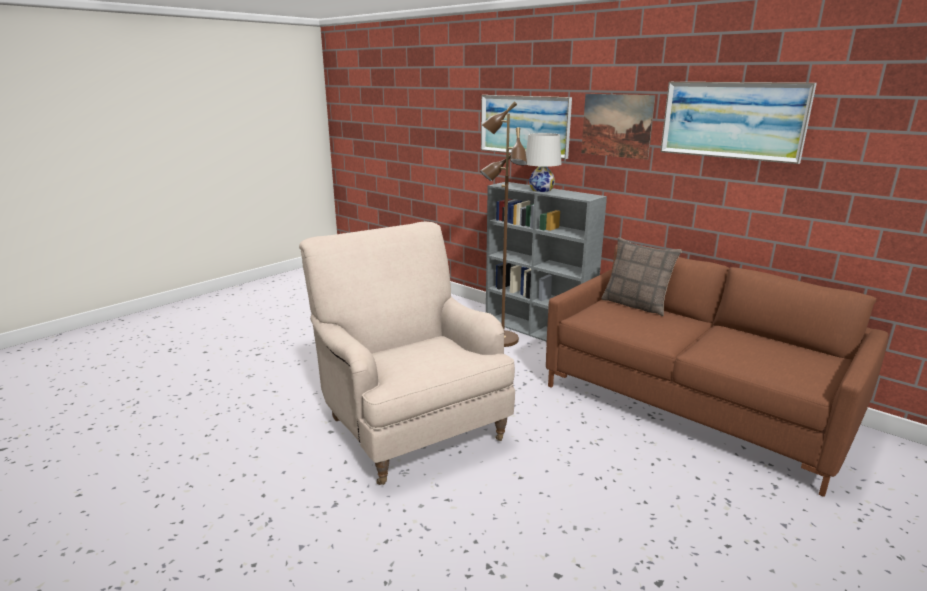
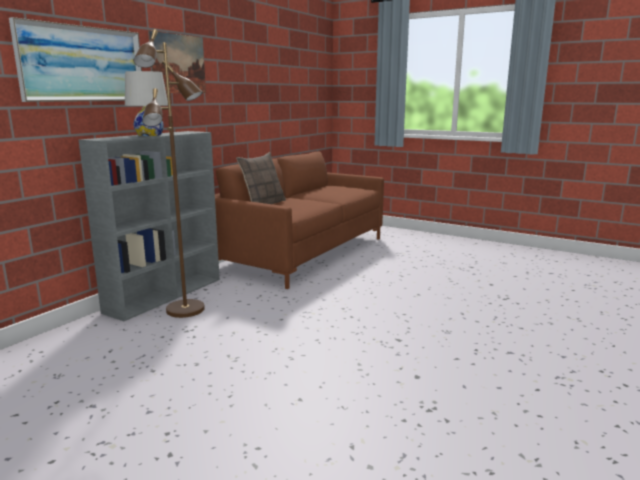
camera: 100 degrees left, 5 degrees down
(411, 426) = (381, 337): beige armchair -> none
(732, 120) = (244, 59): picture -> none

